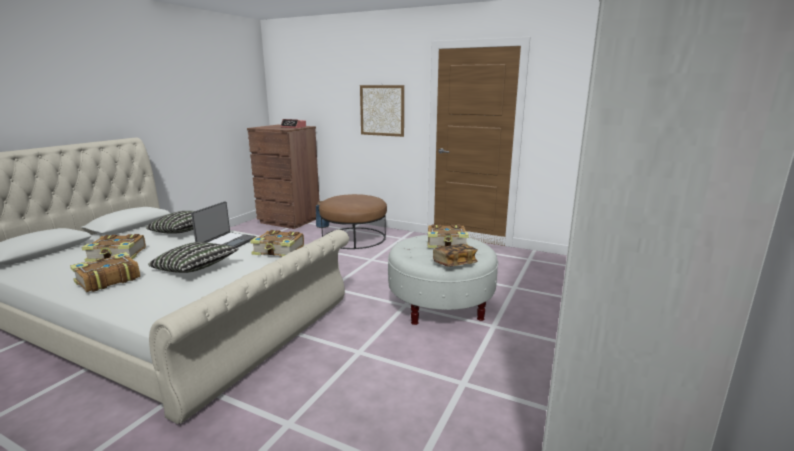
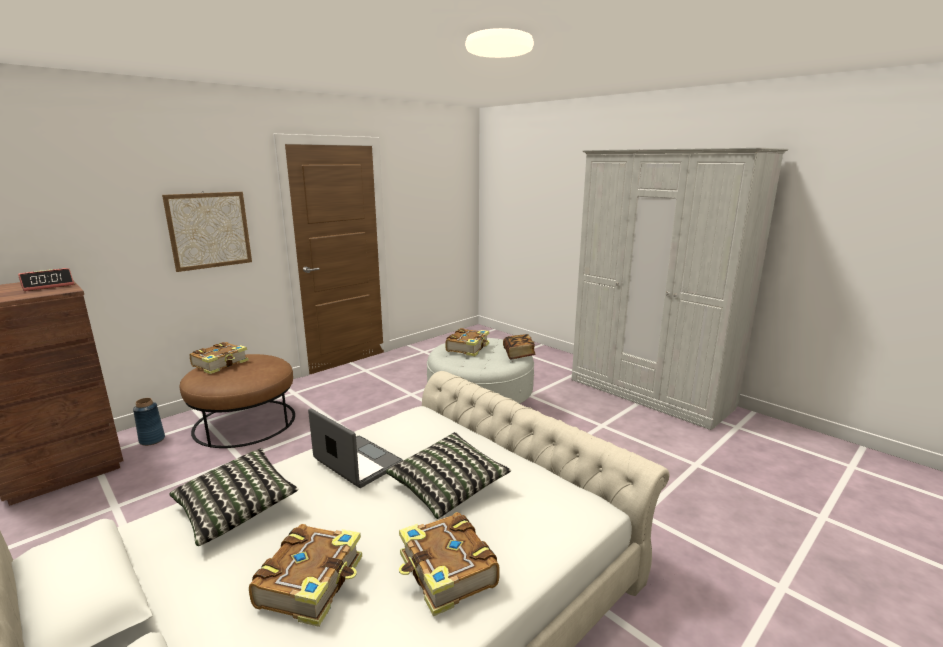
camera: 70 degrees left, 0 degrees up
(279, 251) = (425, 425): book -> book (221, 364)

